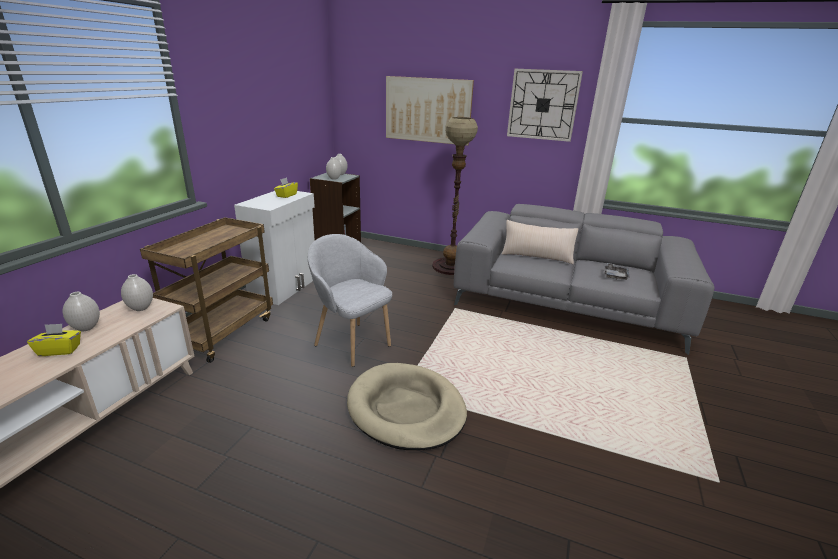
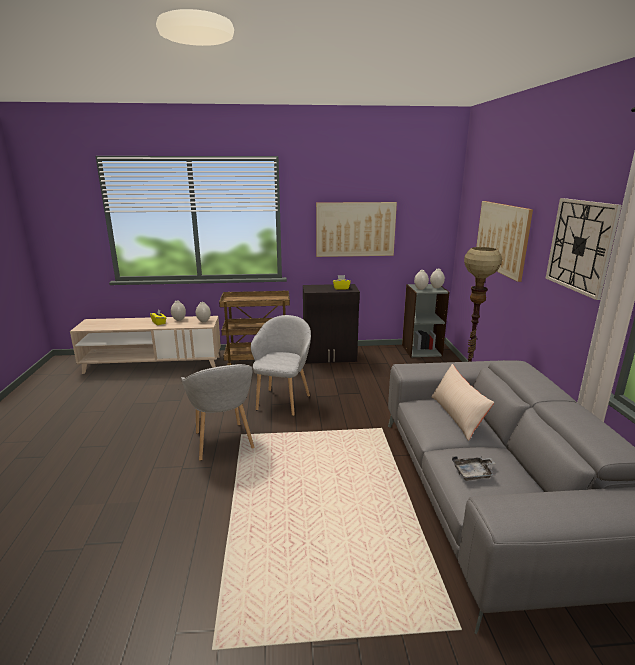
camera: 65 degrees right, 5 degrees down
(261, 118) = (355, 229): none -> picture
(285, 287) = (330, 357): white cabinet -> black cabinet
(406, 409) = (223, 442): beige dog bed -> grey armchair

